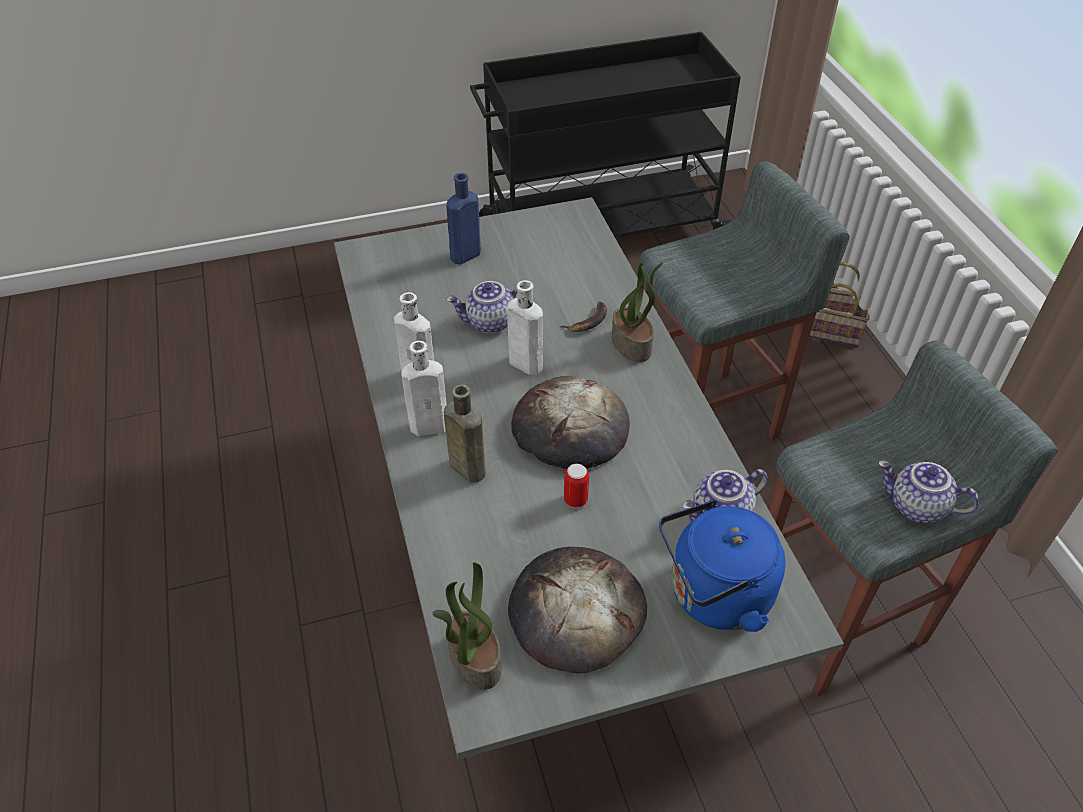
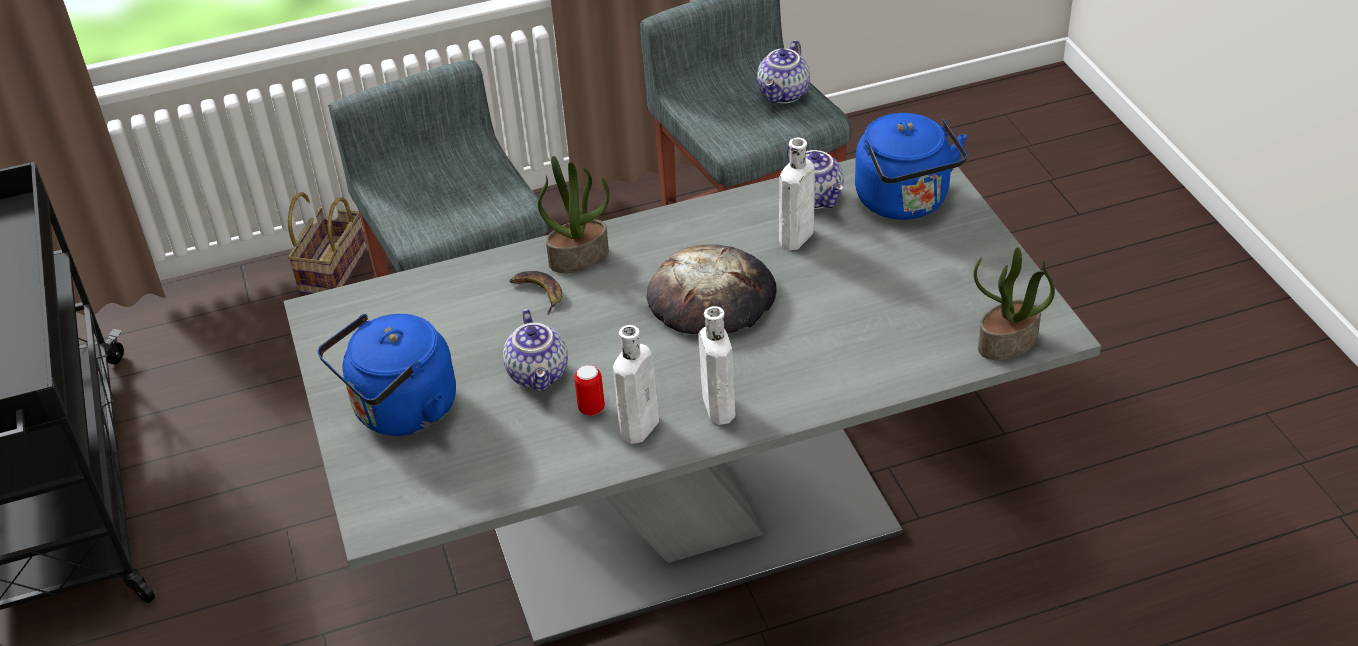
camera: 90 degrees left, 5 degrees down
(463, 256) = (401, 412): blue bottle -> blue kettle
(465, 467) = (777, 372): brown bottle -> none
(523, 363) = (611, 340): white bottle -> white bottle (795, 239)
(575, 500) = (810, 289): can -> can (591, 409)
(576, 611) = (941, 282): bread -> none

